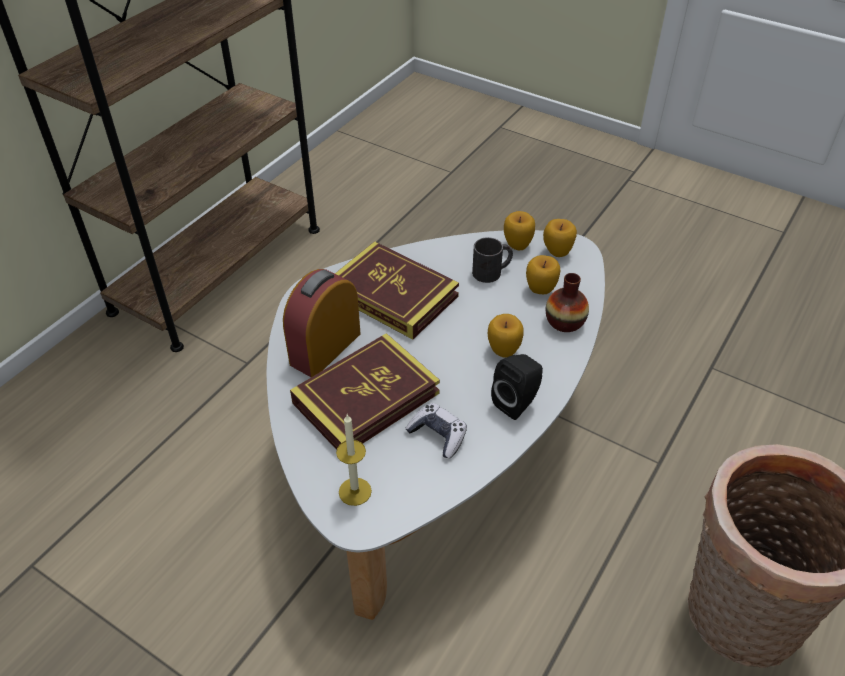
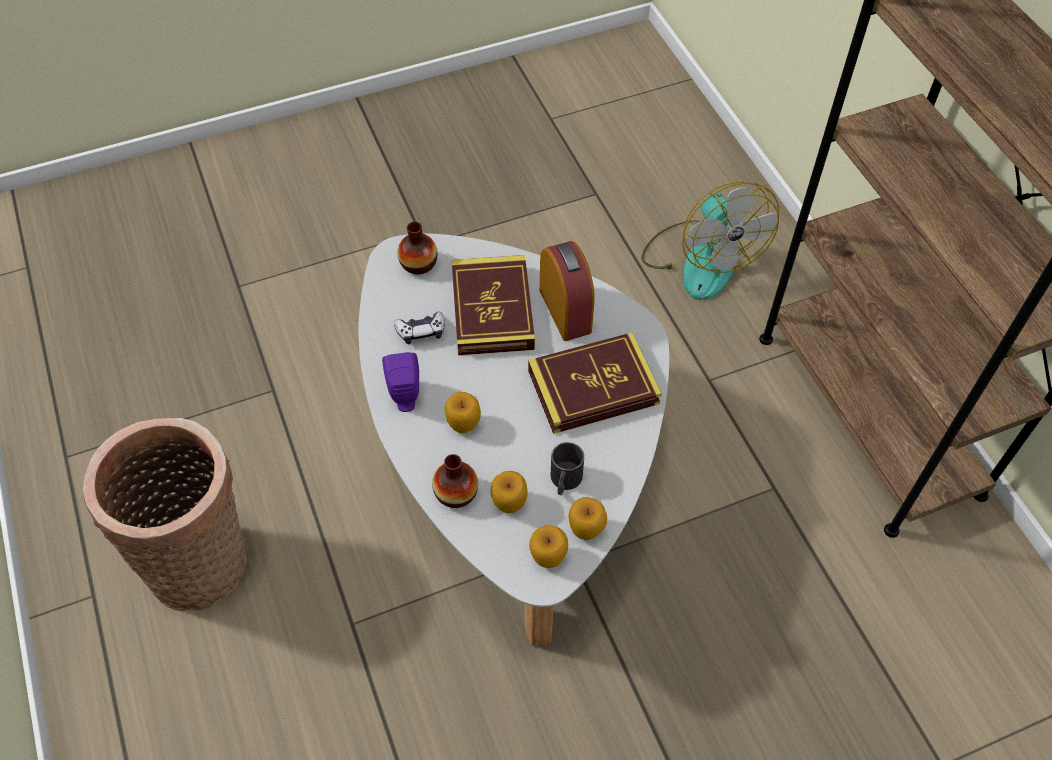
camera: 125 degrees right, 10 degrees up
(96, 429) = (701, 259): none -> fan
(355, 491) = (418, 264): candle -> vase
(517, 402) = (405, 398): black speaker -> purple speaker

